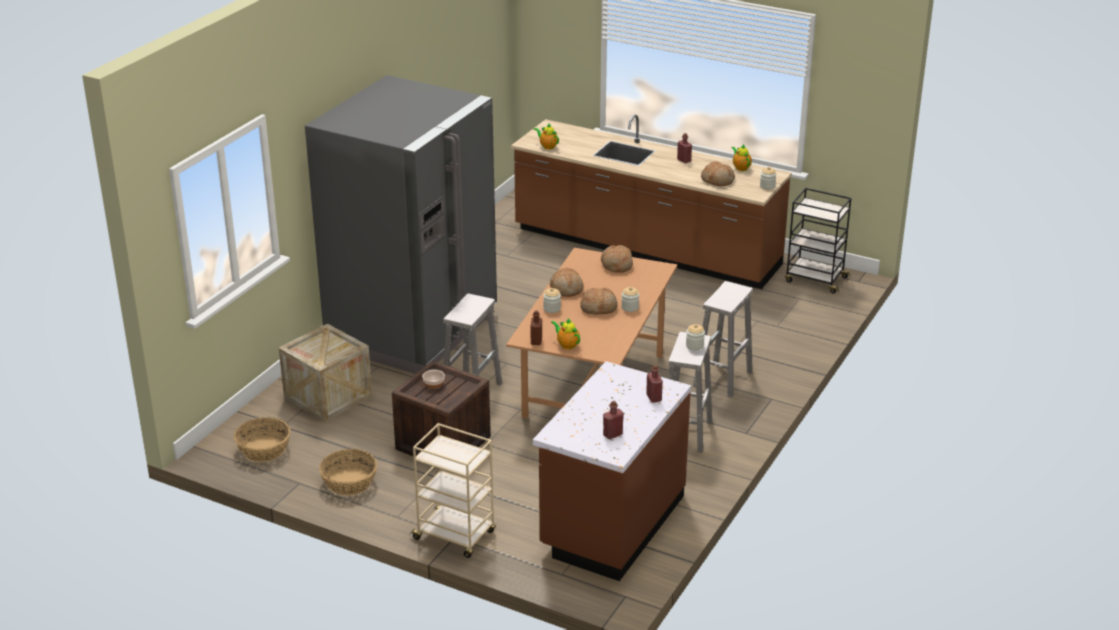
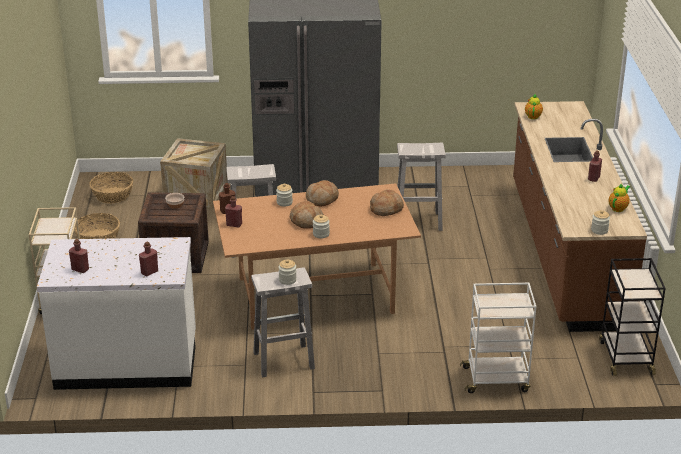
camera: 60 degrees right, 0 degrees up
(567, 345) = (234, 224): teapot -> red bottle
(611, 523) = (127, 362): brown counter -> white counter
(717, 180) = (576, 204): bread -> none
(722, 379) = (387, 355): white stool -> white stool (417, 222)
(799, 342) = (496, 379): none -> white cart

